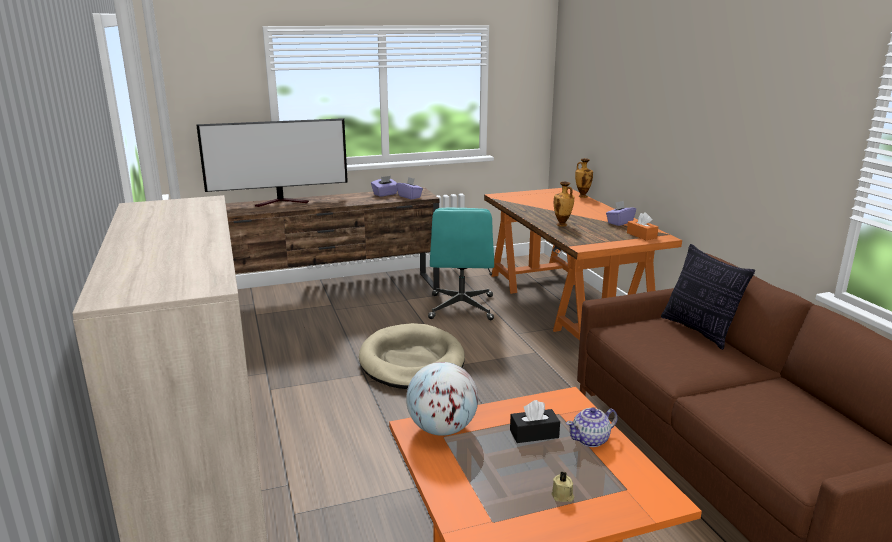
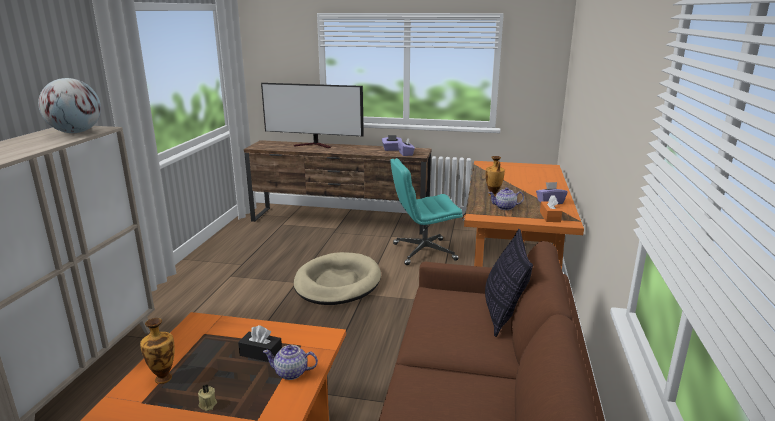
camera: 30 degrees right, 0 degrees up
(442, 429) = (211, 328): globe -> globe (75, 132)
(461, 308) = (423, 252): turquoise office chair -> turquoise office chair turned 45 degrees clockwise
(582, 196) = (557, 174): vase -> vase (163, 377)
(592, 234) = (505, 207): none -> teapot

